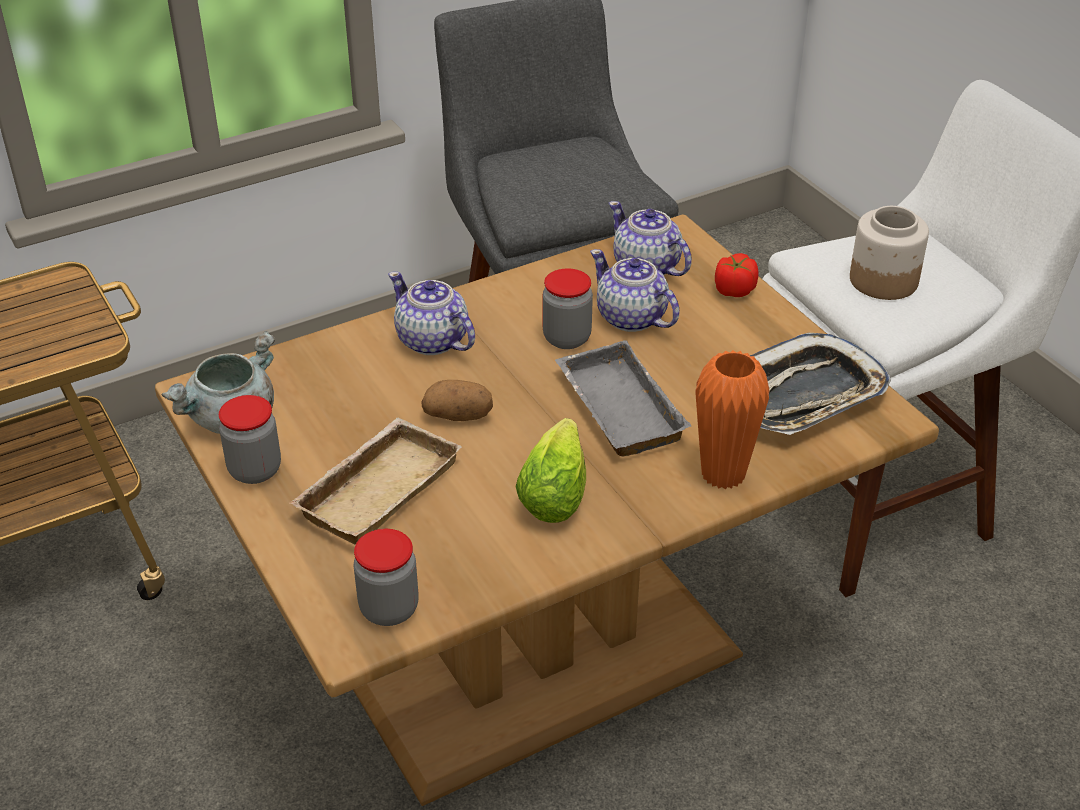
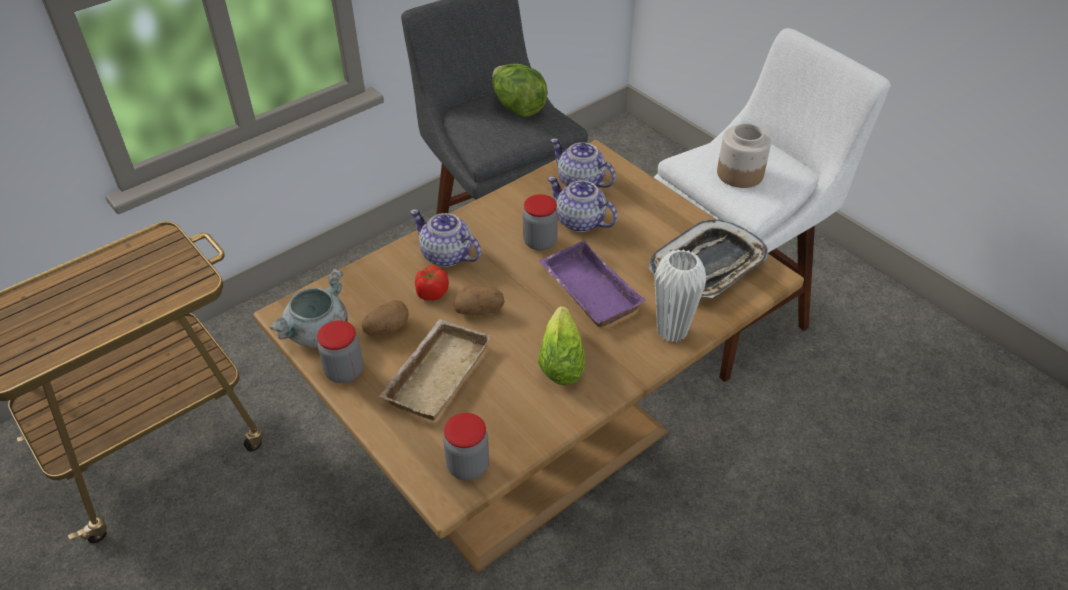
camera: 10 degrees left, 5 degrees up
(326, 423) = (387, 328): none -> potato
(584, 162) = (517, 107): none -> lettuce
(615, 408) = (586, 291): grey tray -> purple tray
(723, 474) = (672, 331): orange vase -> white vase
(734, 290) = (644, 193): tomato -> tomato (432, 293)

